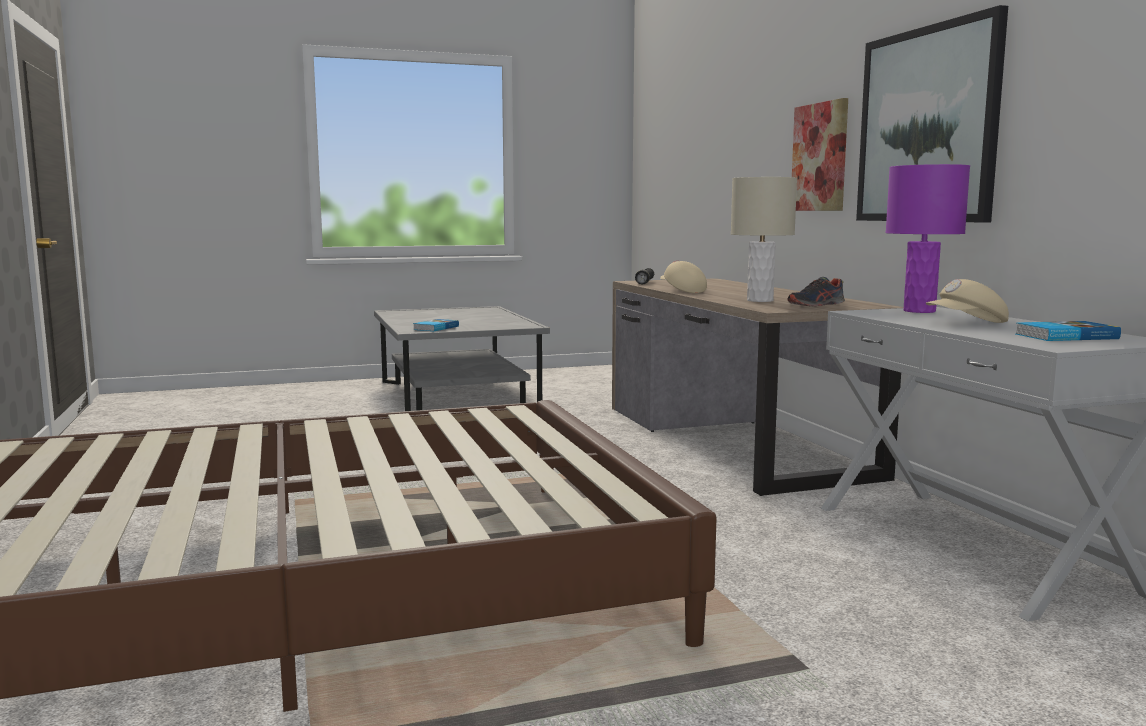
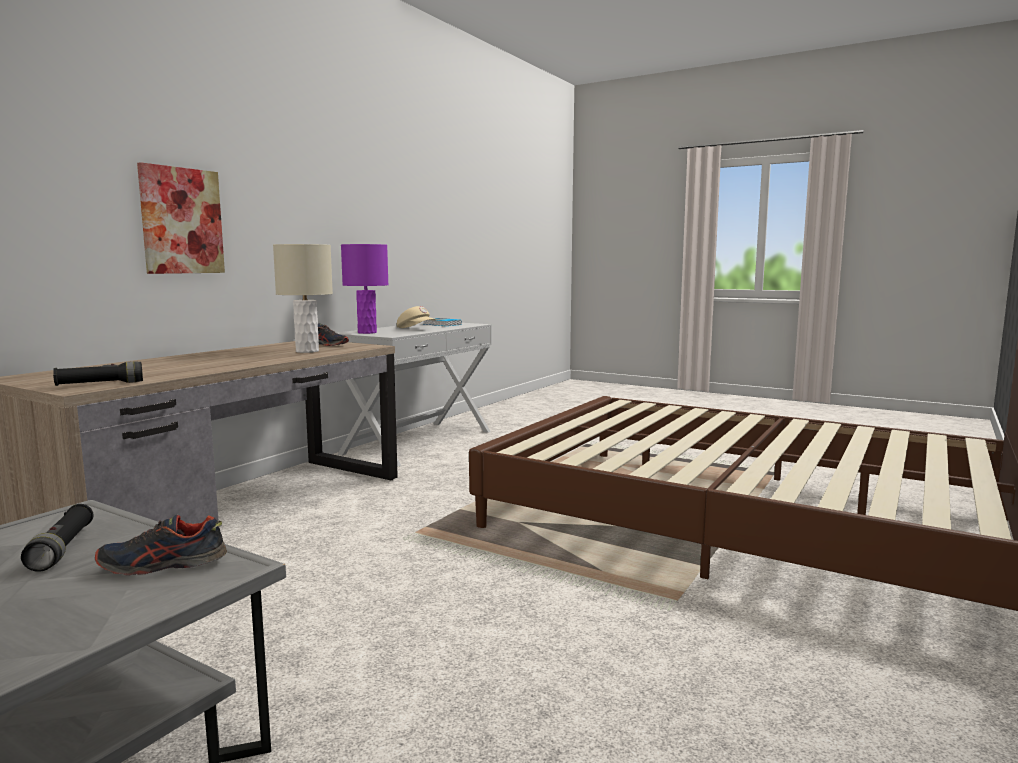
camera: 130 degrees left, 0 degrees up
(435, 328) = (162, 565): book -> shoe
(486, 325) = (62, 549): none -> black flashlight
(681, 291) = (233, 366): beige cap -> none
(927, 125) = (298, 213): picture -> none

